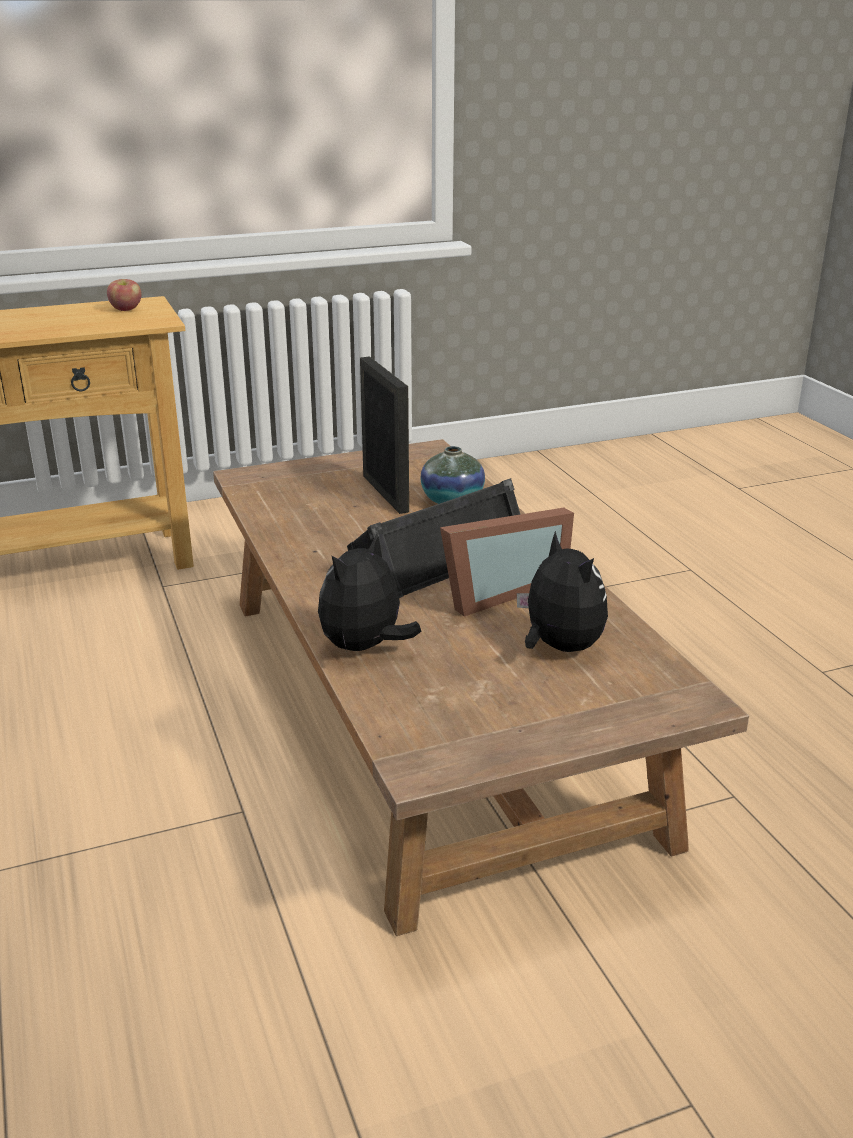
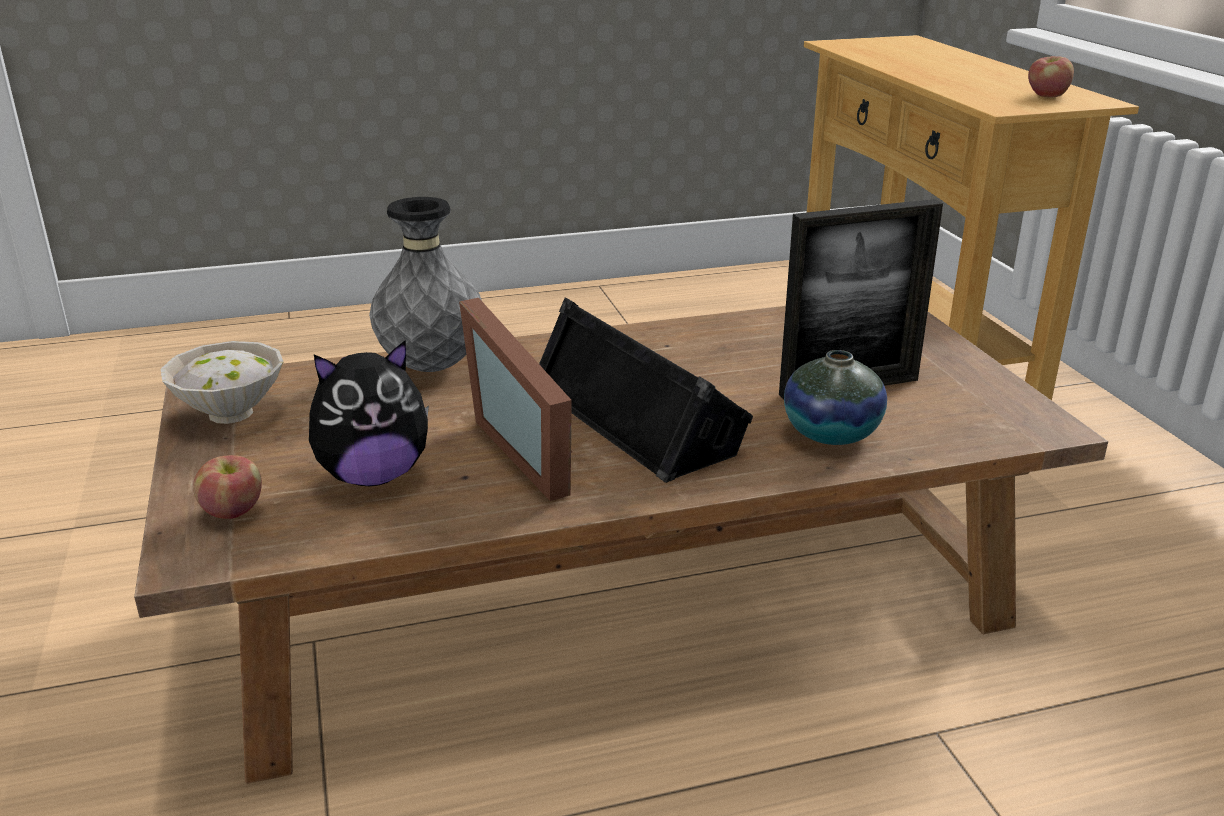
camera: 95 degrees right, 0 degrees up
(364, 647) = (431, 367): plush toy -> grey vase
(477, 736) = (231, 414): none -> white bowl
(632, 697) = (233, 511): none -> apple

